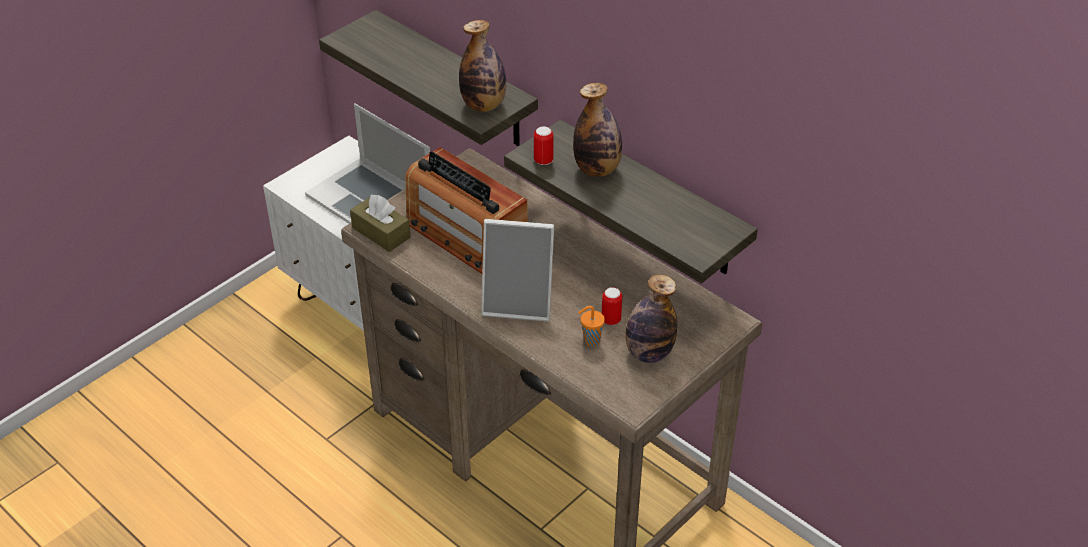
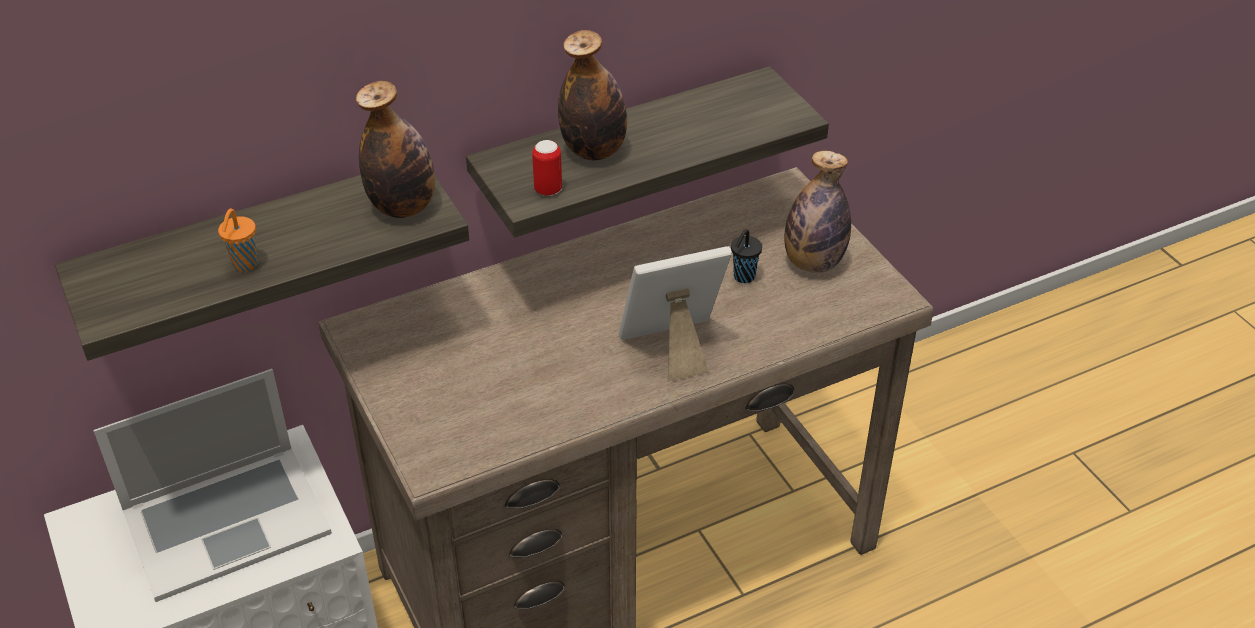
camera: 70 degrees left, 0 degrees up
(381, 232) = (452, 456): brown tissue box -> none
(466, 236) = (512, 368): radio -> none
(519, 302) = (673, 349): picture frame -> picture frame turned 135 degrees counterclockwise
(590, 341) = (772, 304): orange cup -> orange cup (244, 265)
(611, 320) = (743, 277): can -> black cup

